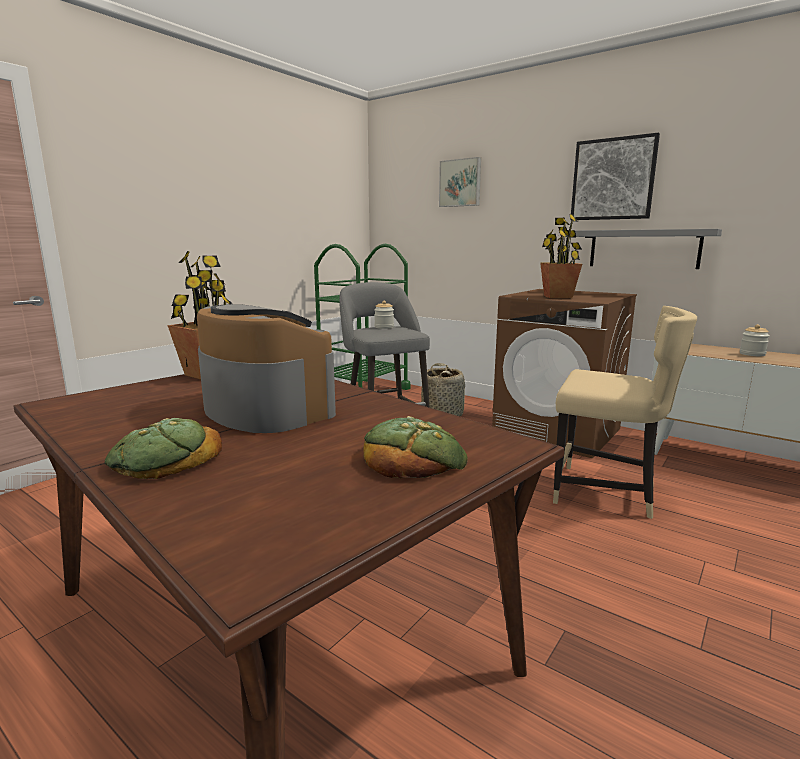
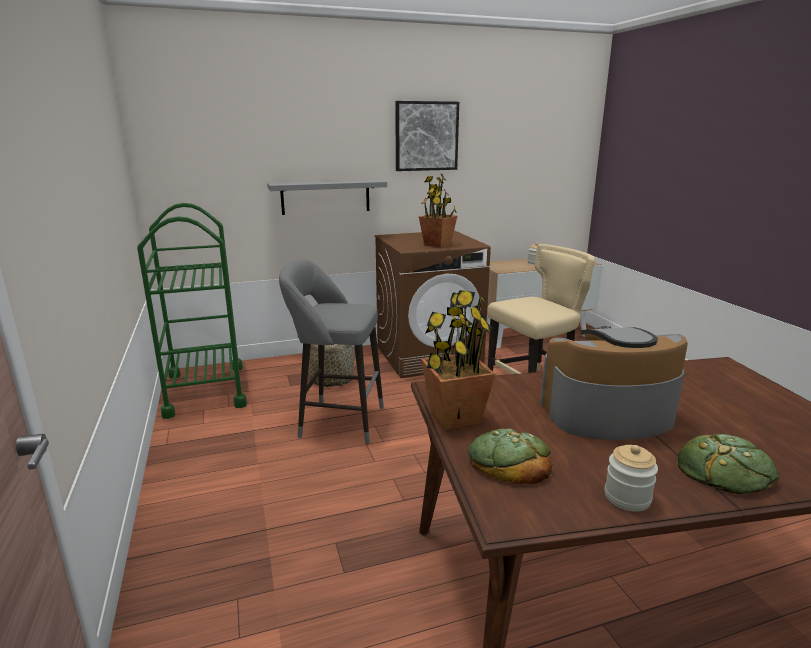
camera: 55 degrees left, 5 degrees up
(384, 327) = (328, 309): jar -> jar (627, 498)
(412, 457) = (741, 393): bread -> bread (509, 461)
(460, 183) = (272, 130): picture -> none
(643, 249) = (453, 193): grey shelf -> grey shelf (325, 196)

